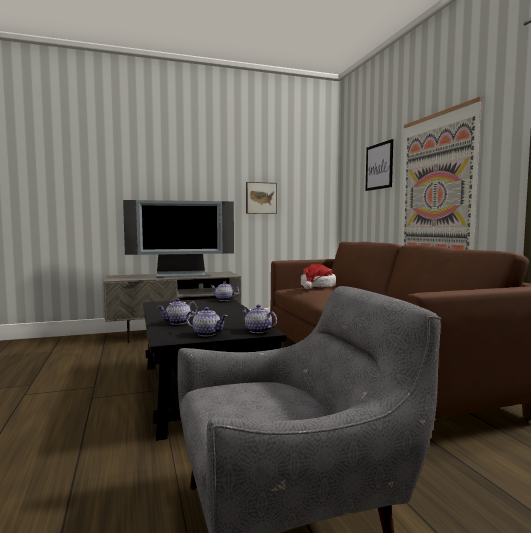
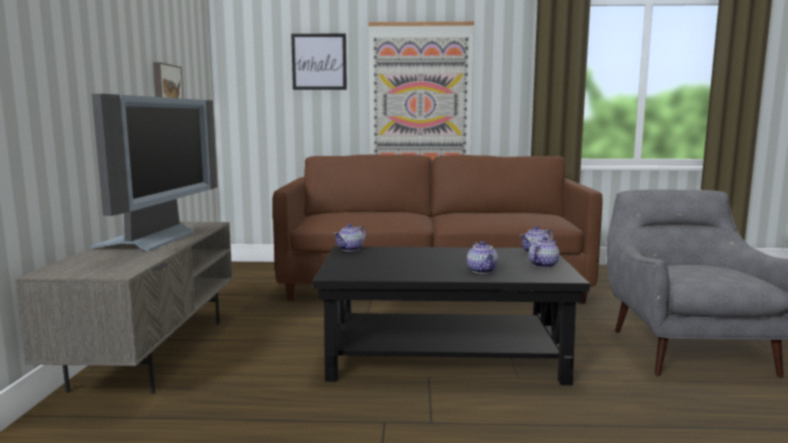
camera: 70 degrees left, 5 degrees up
(317, 286) = (350, 214): hat -> none

